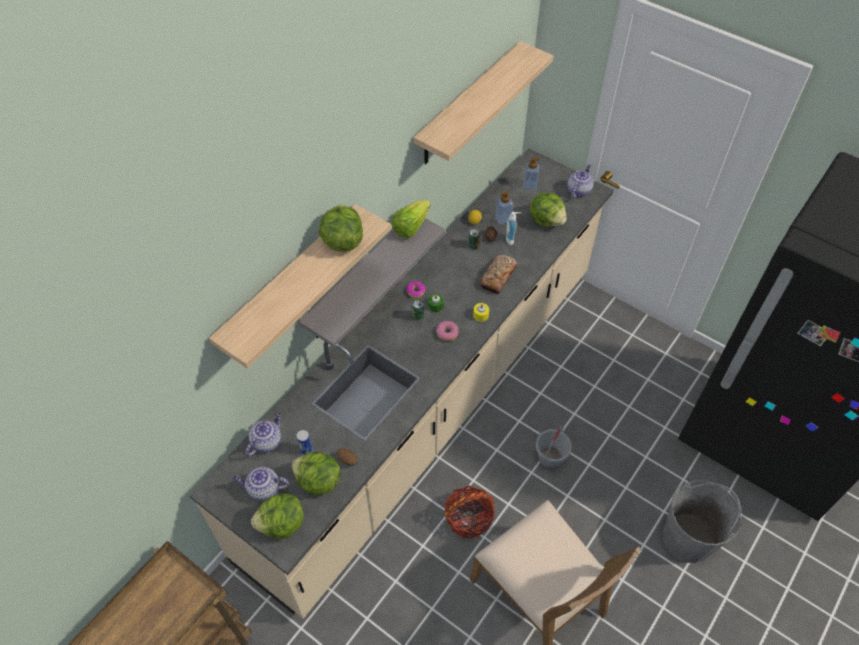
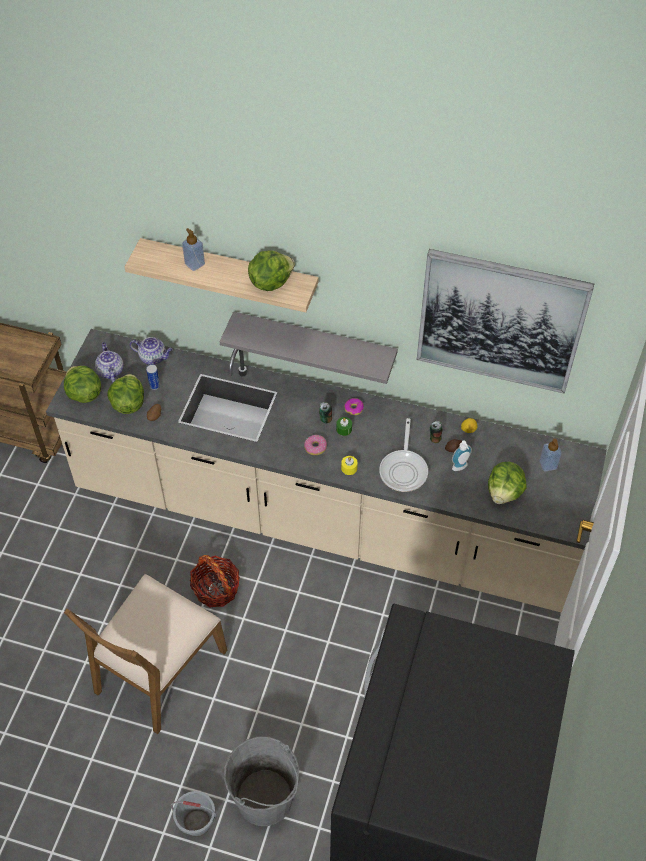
camera: 70 degrees right, 0 degrees up
(411, 226) = (376, 353): lettuce -> none
(468, 105) = (500, 321): shelf -> picture
(498, 277) = (404, 469): bread -> frying pan
(503, 219) = (485, 453): soap dispenser -> soap dispenser (194, 264)
(550, 458) = (307, 643): grey bucket -> grey bucket (196, 823)
(578, 190) = (566, 512): teapot -> none

